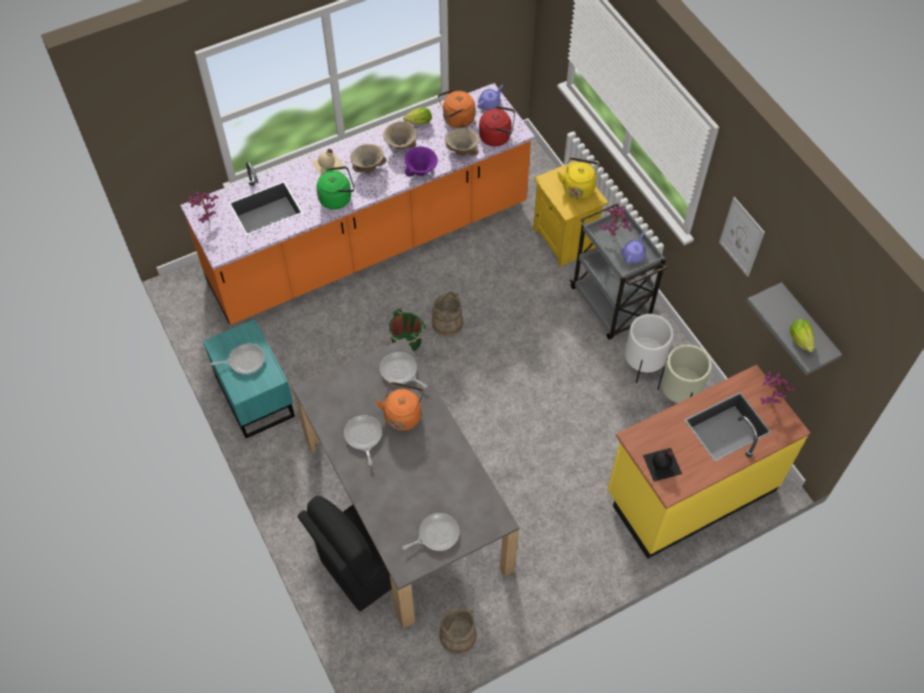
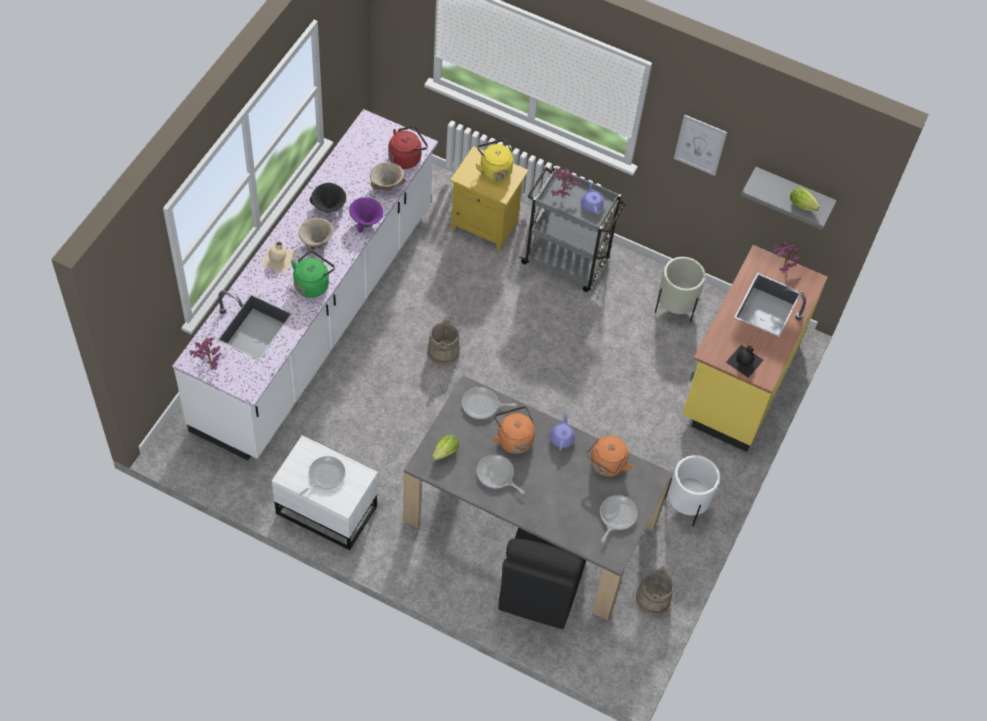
camera: 40 degrees left, 0 degrees up
(256, 394) = (326, 507): turquoise nightstand -> white nightstand
(369, 243) = (316, 318): orange counter -> white counter
(400, 146) = (329, 208): beige bowl -> black bowl
(408, 342) = (423, 387): green bucket -> none
(417, 123) = (326, 179): lettuce -> lettuce (444, 453)
(456, 120) = (359, 159): orange kettle -> orange kettle (606, 465)
(490, 104) = (376, 131): purple teapot -> purple teapot (561, 438)
(642, 365) = (629, 299): white planter -> white planter (686, 506)

